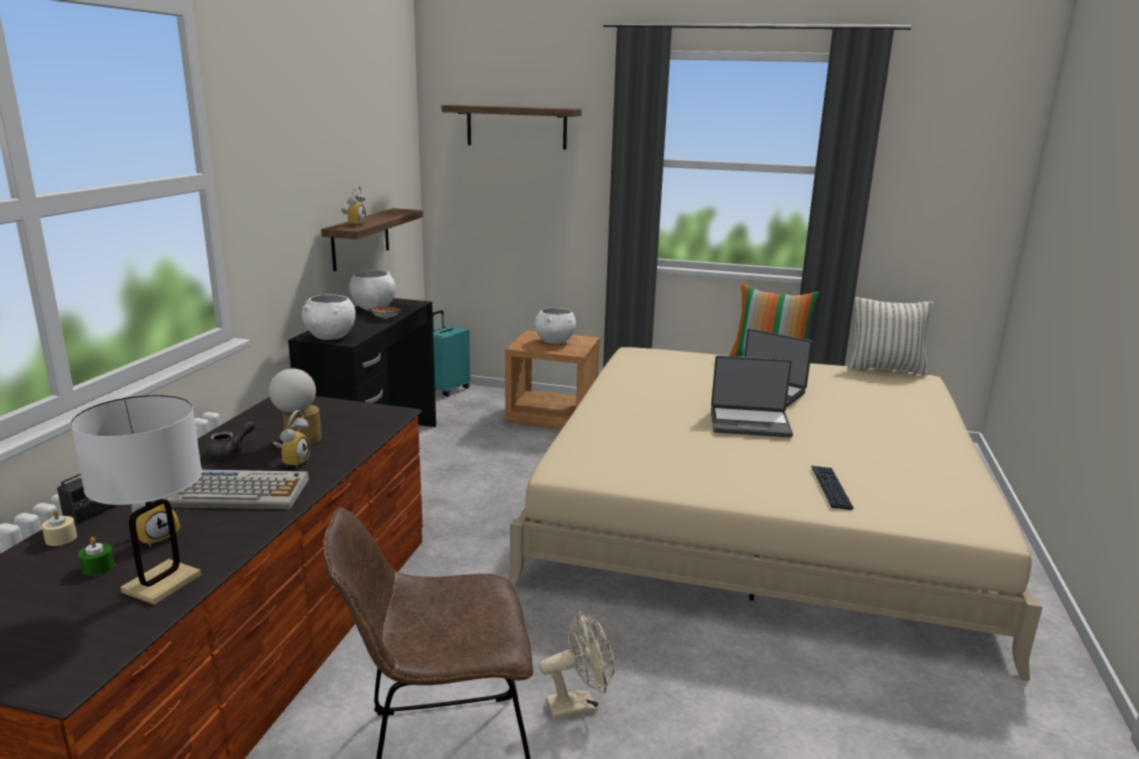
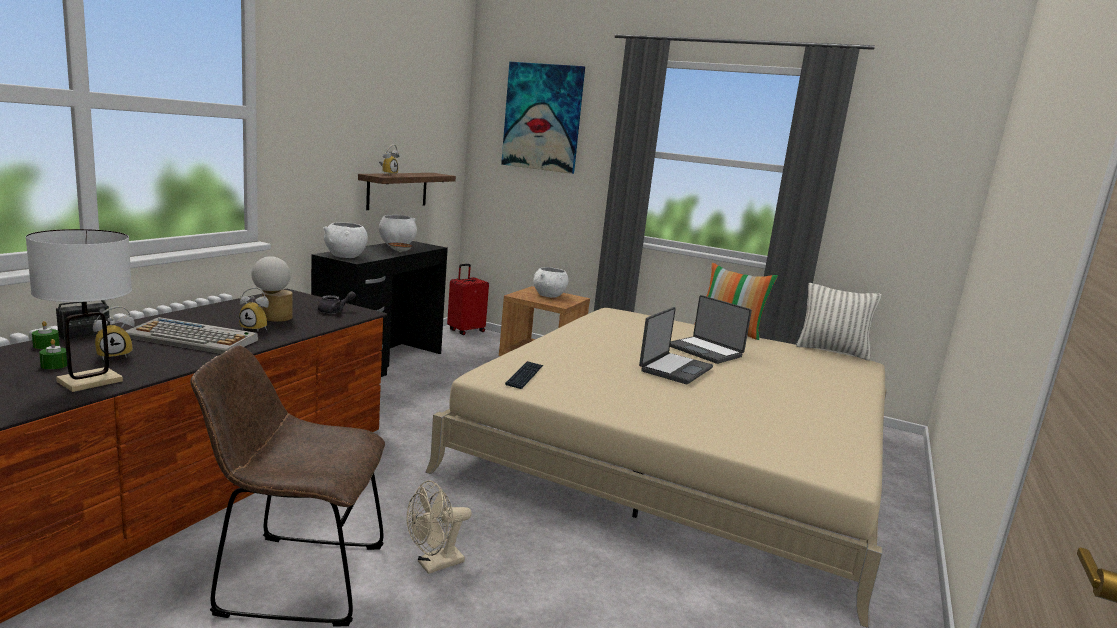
camera: 10 degrees right, 5 degrees down
(61, 538) = (46, 345): beige candle -> green candle
(230, 452) = (215, 317): grey teapot -> grey teapot (335, 311)
(293, 461) = (256, 328): alarm clock -> alarm clock turned 75 degrees clockwise
(447, 390) = (466, 331): turquoise suitcase -> red suitcase
(516, 127) = (542, 117): shelf -> picture
(579, 704) = (434, 565): beige fan -> beige fan turned 150 degrees clockwise
(750, 423) = (674, 369): laptop -> laptop turned 75 degrees counterclockwise
(830, 488) = (714, 423): keyboard -> keyboard (524, 376)

